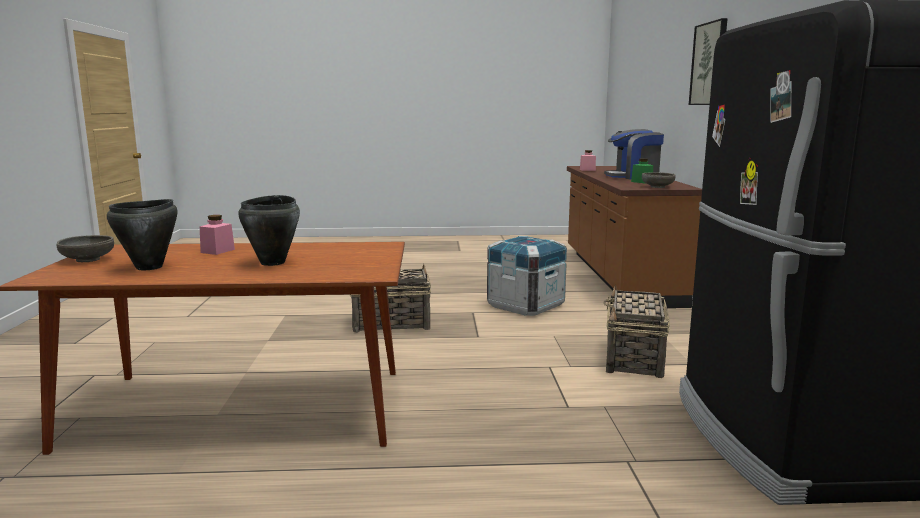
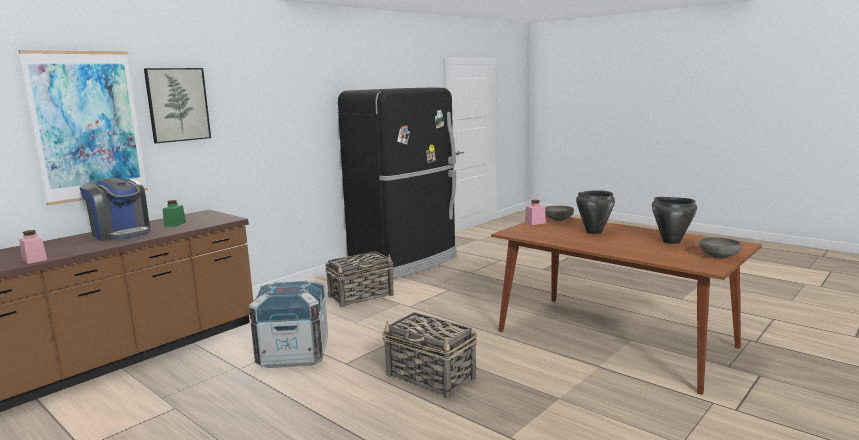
camera: 135 degrees left, 0 degrees up
(217, 251) = (622, 247): pink jar -> pink jar (535, 222)
(657, 187) = (214, 216): grey bowl -> grey bowl (558, 220)
(673, 84) = (87, 126): none -> picture

